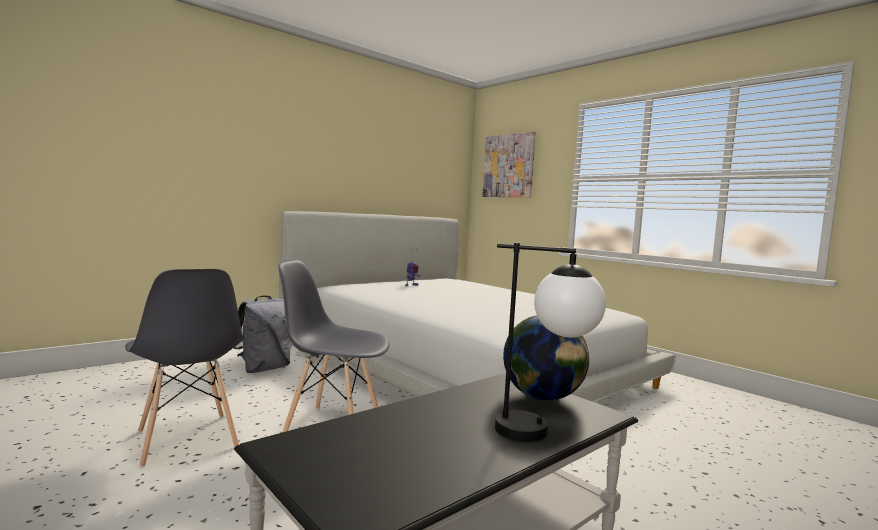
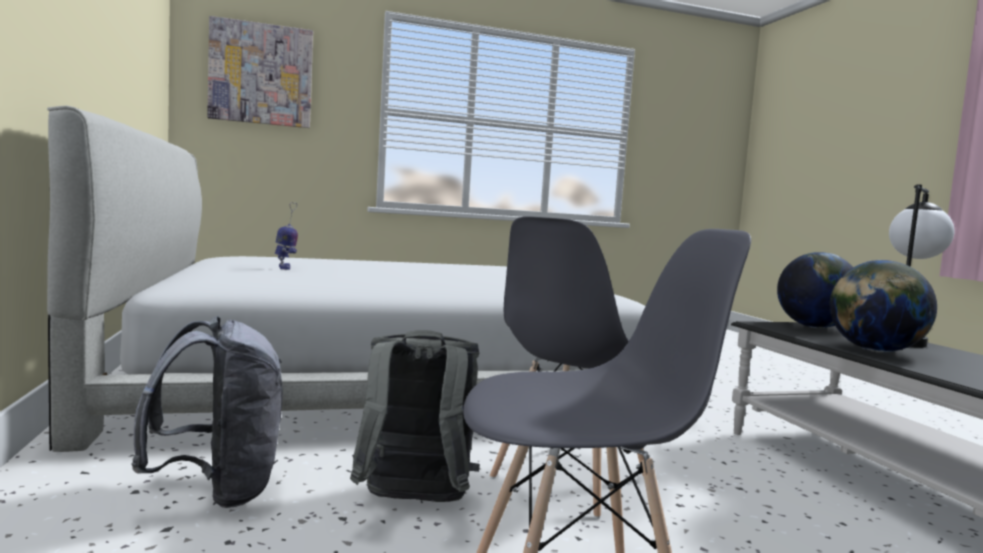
camera: 65 degrees left, 0 degrees up
(273, 398) = (414, 503): none -> grey backpack
(431, 410) = (874, 351): none -> globe

